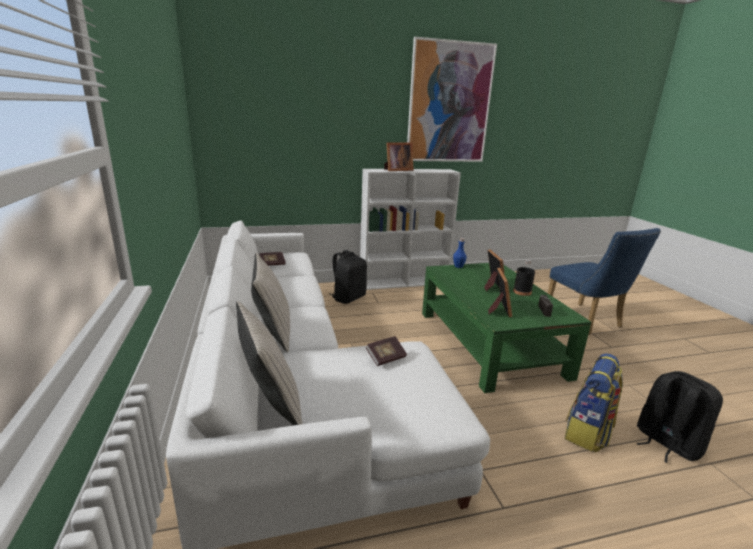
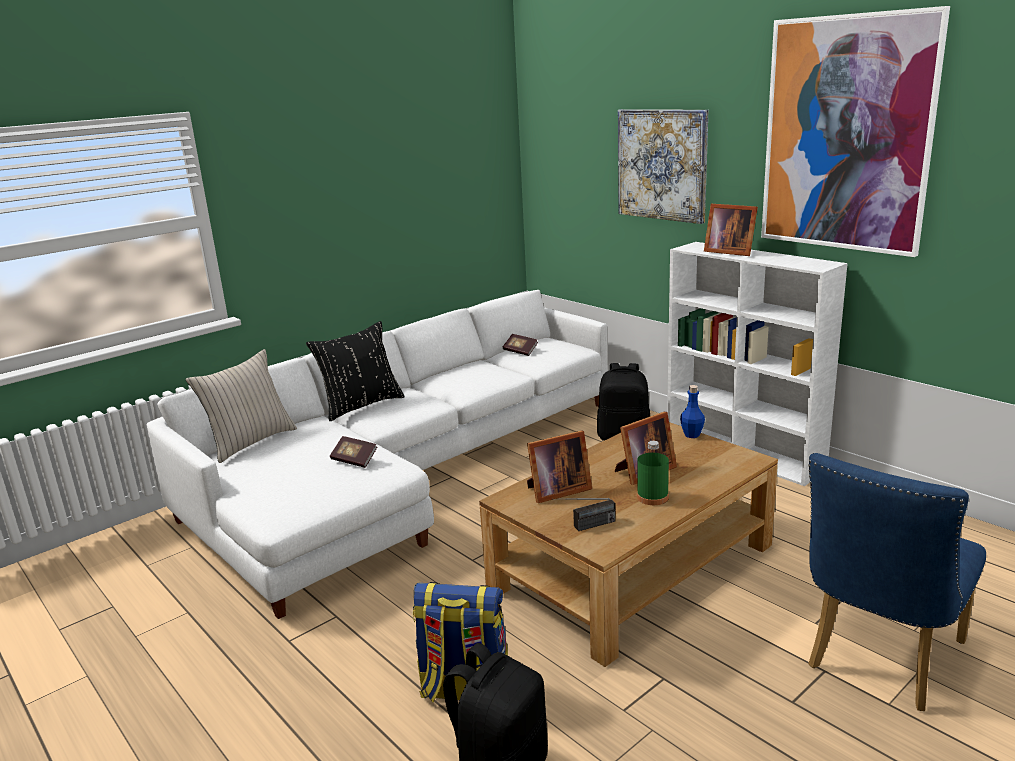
camera: 65 degrees right, 0 degrees up
(273, 333) = (361, 405): beige pillow -> black pillow
(335, 121) = (662, 164): none -> picture
(489, 342) = (633, 566): green coffee table -> brown coffee table
(522, 292) = (652, 497): black bottle -> green bottle

